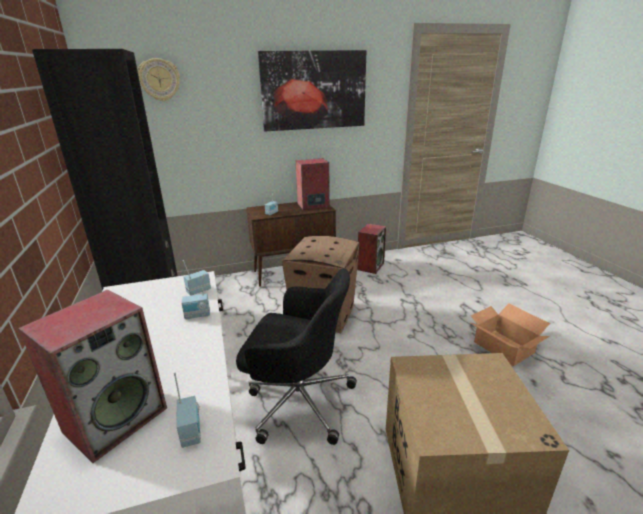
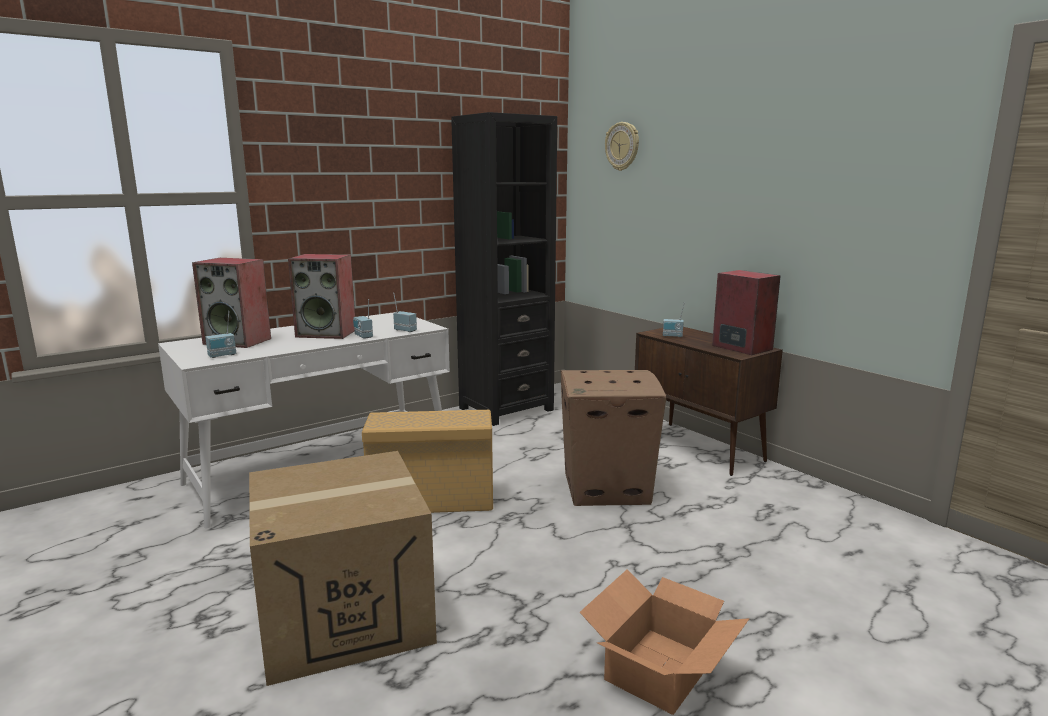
camera: 70 degrees right, 10 degrees down
(298, 400) = (429, 501): black office chair -> beige storage box
(314, 90) = (791, 163): picture -> none
(370, 266) = (806, 501): speaker -> speaker (327, 333)

